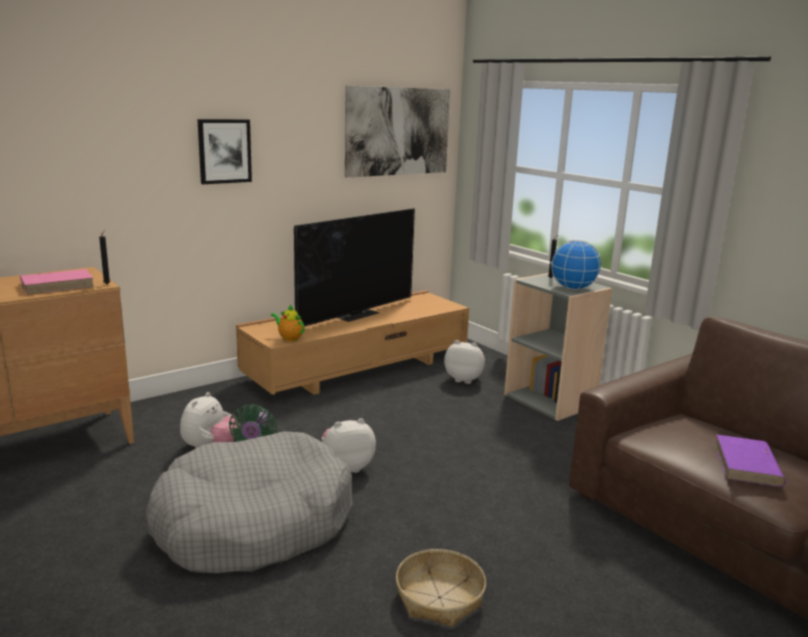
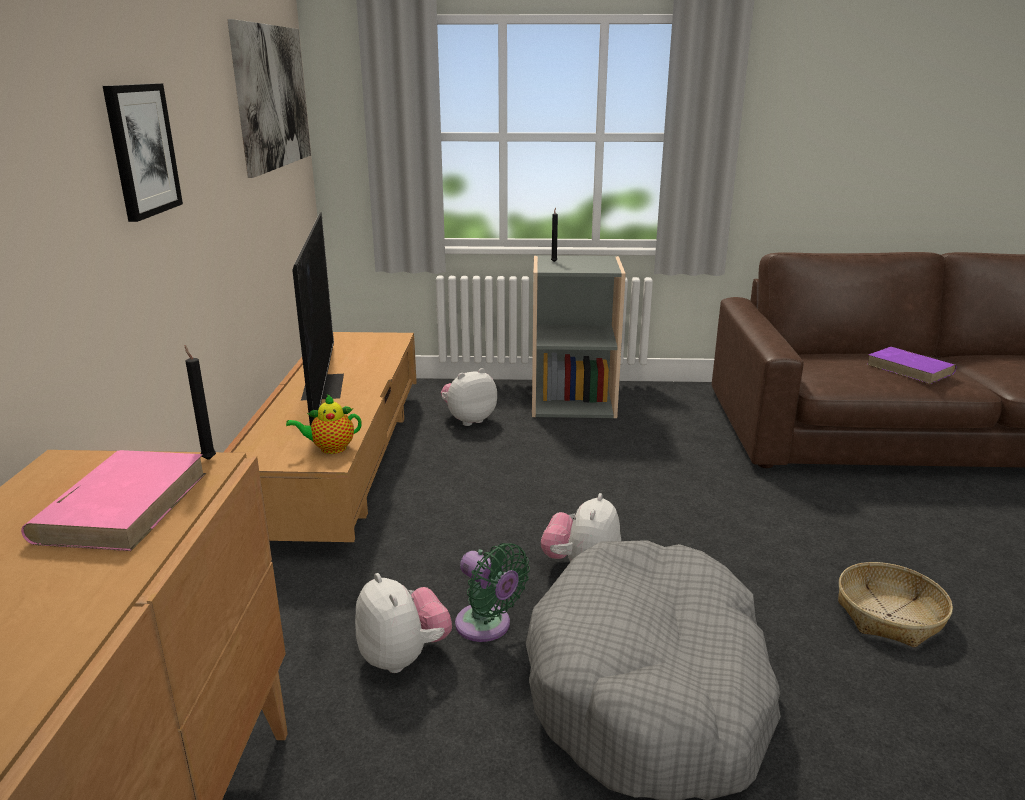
camera: 50 degrees left, 5 degrees up
(573, 289) = (602, 265): globe -> none

